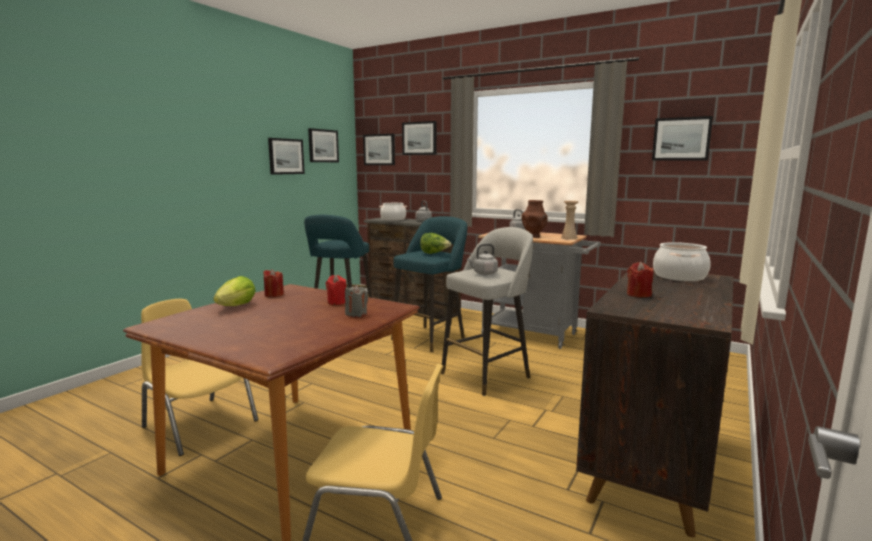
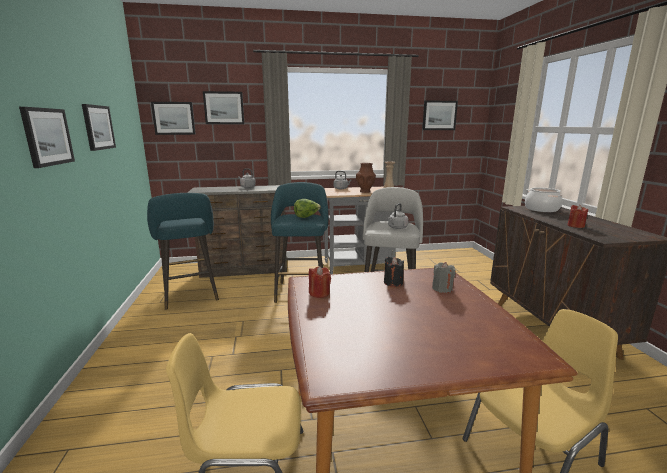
camera: 40 degrees left, 5 degrees up
(237, 306) = (330, 319): lettuce -> none
(323, 146) = (121, 114): picture -> picture (47, 136)
(337, 302) = (393, 282): red candle -> black candle
(393, 219) = (215, 189): cooking pot -> none

